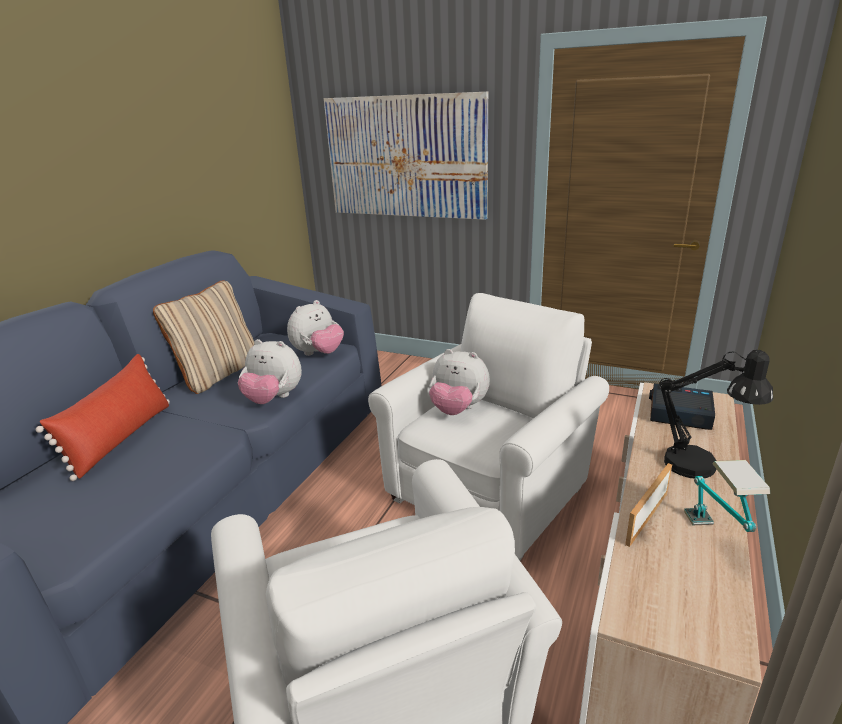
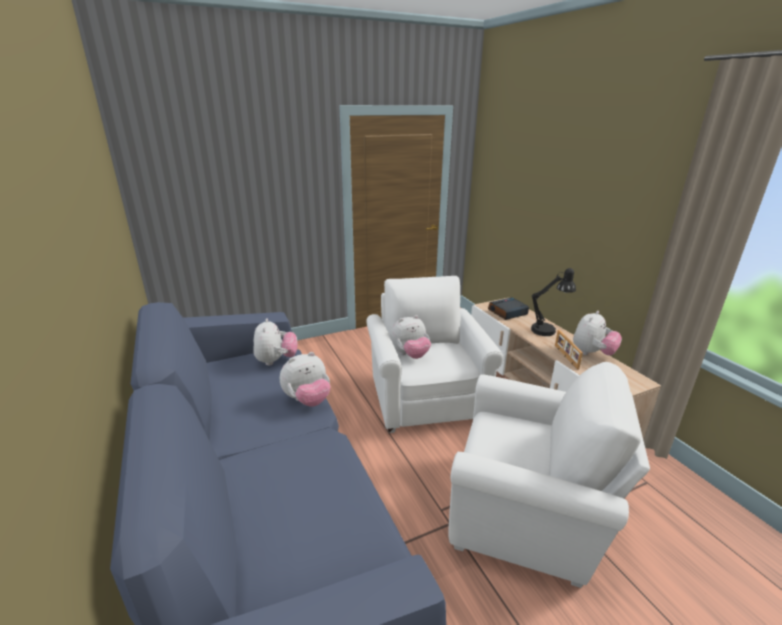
camera: 50 degrees left, 0 degrees up
(122, 438) = (245, 487): red pillow -> none
(219, 373) = (223, 408): beige pillow -> none
(405, 157) = (242, 193): picture -> none
(714, 542) = (592, 353): table lamp -> plush toy

